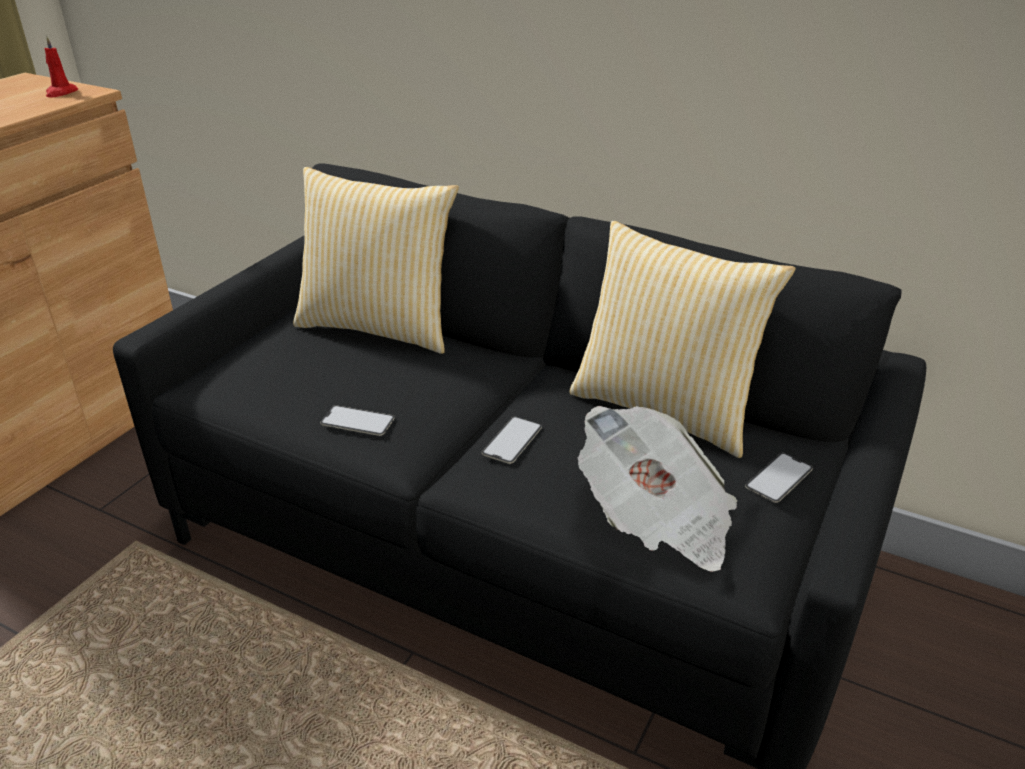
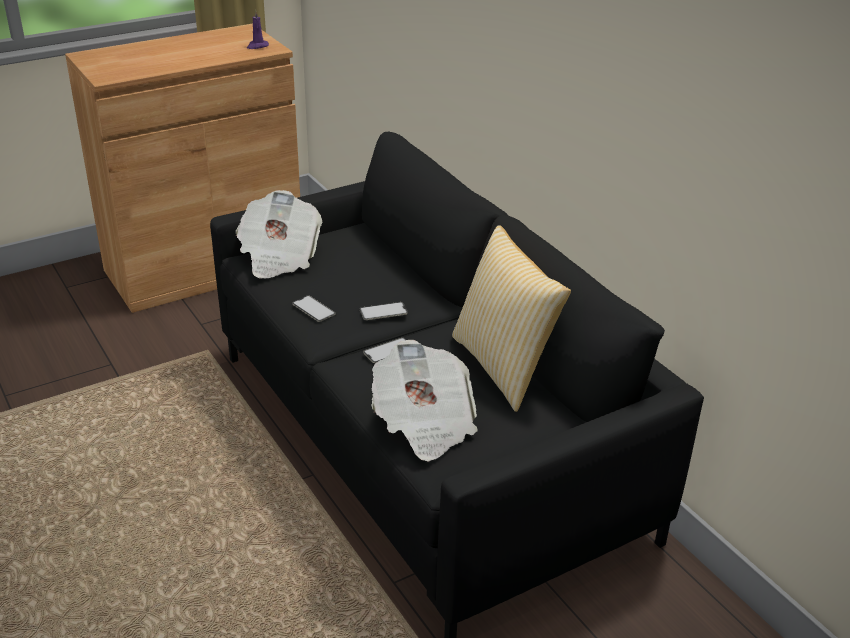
camera: 30 degrees right, 0 degrees up
(61, 93) = (257, 46): red candle -> purple candle
(243, 368) = (279, 256): none -> newspaper
(379, 326) = (380, 255): pillow -> none
(779, 478) = (526, 431): phone -> phone (383, 311)

